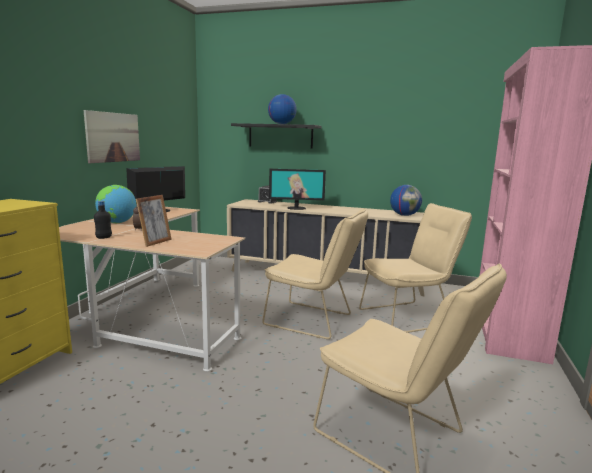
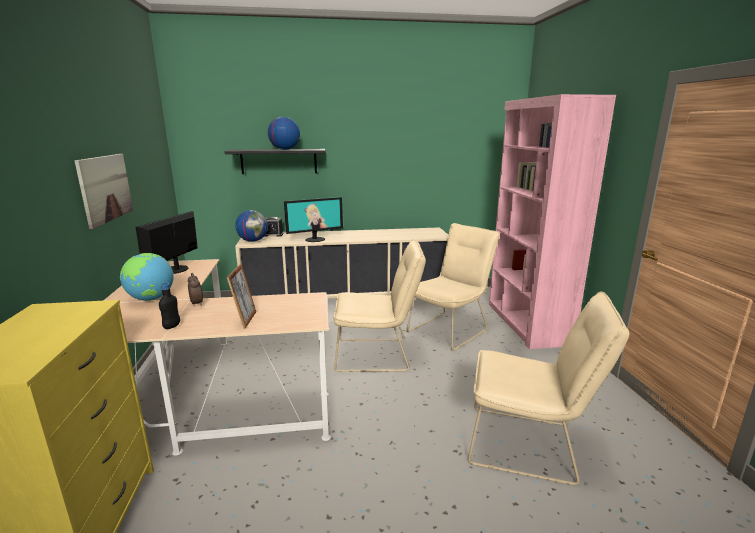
camera: 25 degrees left, 5 degrees up
(404, 215) = (421, 234): globe -> globe (253, 241)

